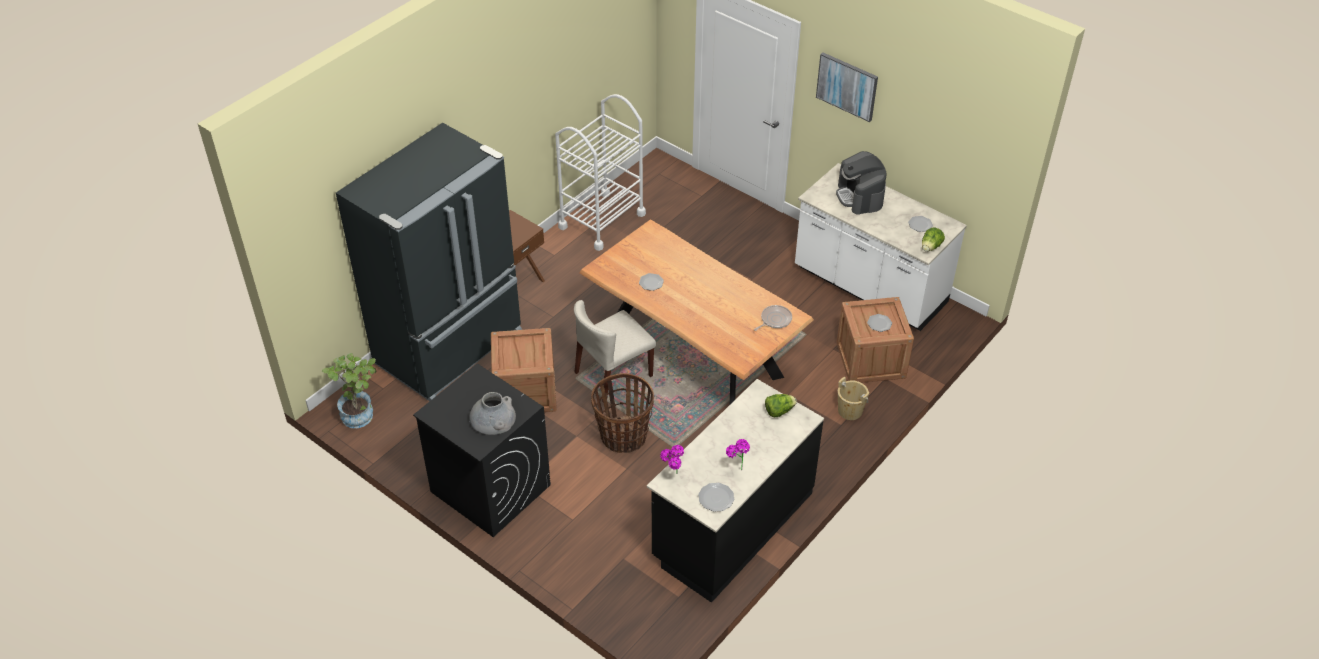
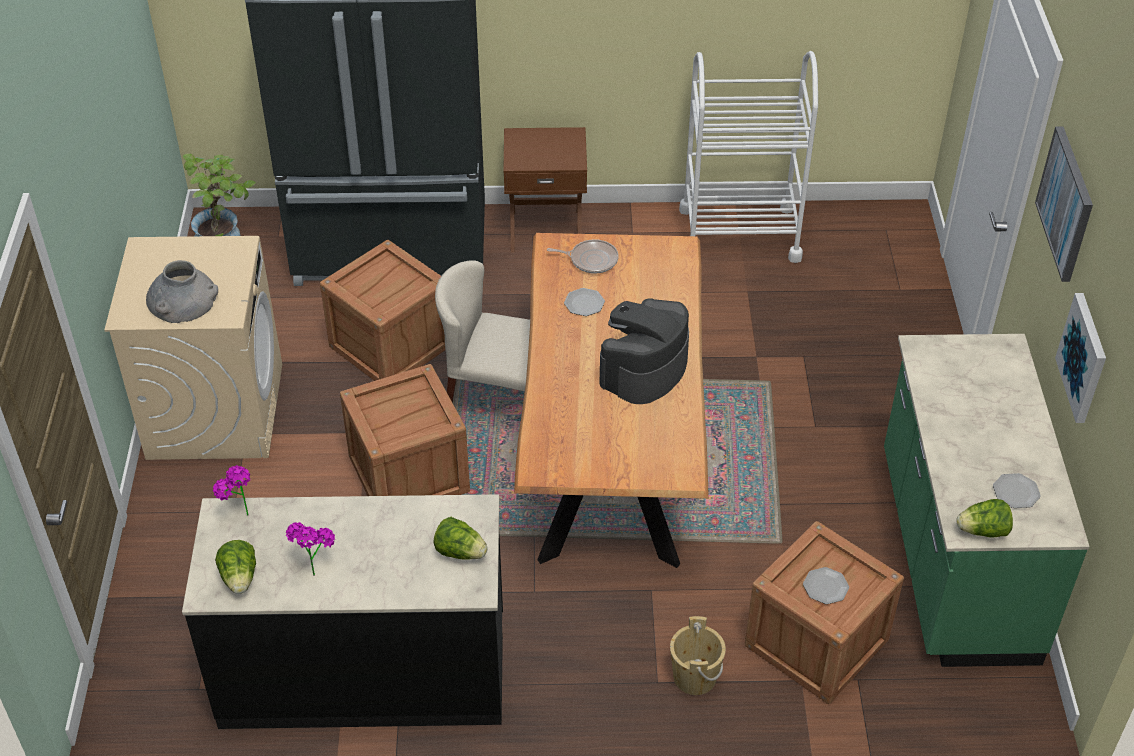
camera: 50 degrees right, 0 degrees up
(489, 488) = (215, 410): black washing machine -> beige washing machine
(623, 436) = (409, 474): basket -> crate
(716, 497) = (240, 578): plate -> lettuce
(774, 320) = (654, 456): frying pan -> frying pan (591, 260)
(860, 196) = (986, 394): coffee machine -> coffee machine (643, 370)
(869, 287) = (954, 557): white counter -> green counter
(907, 148) = (1083, 358): none -> picture

